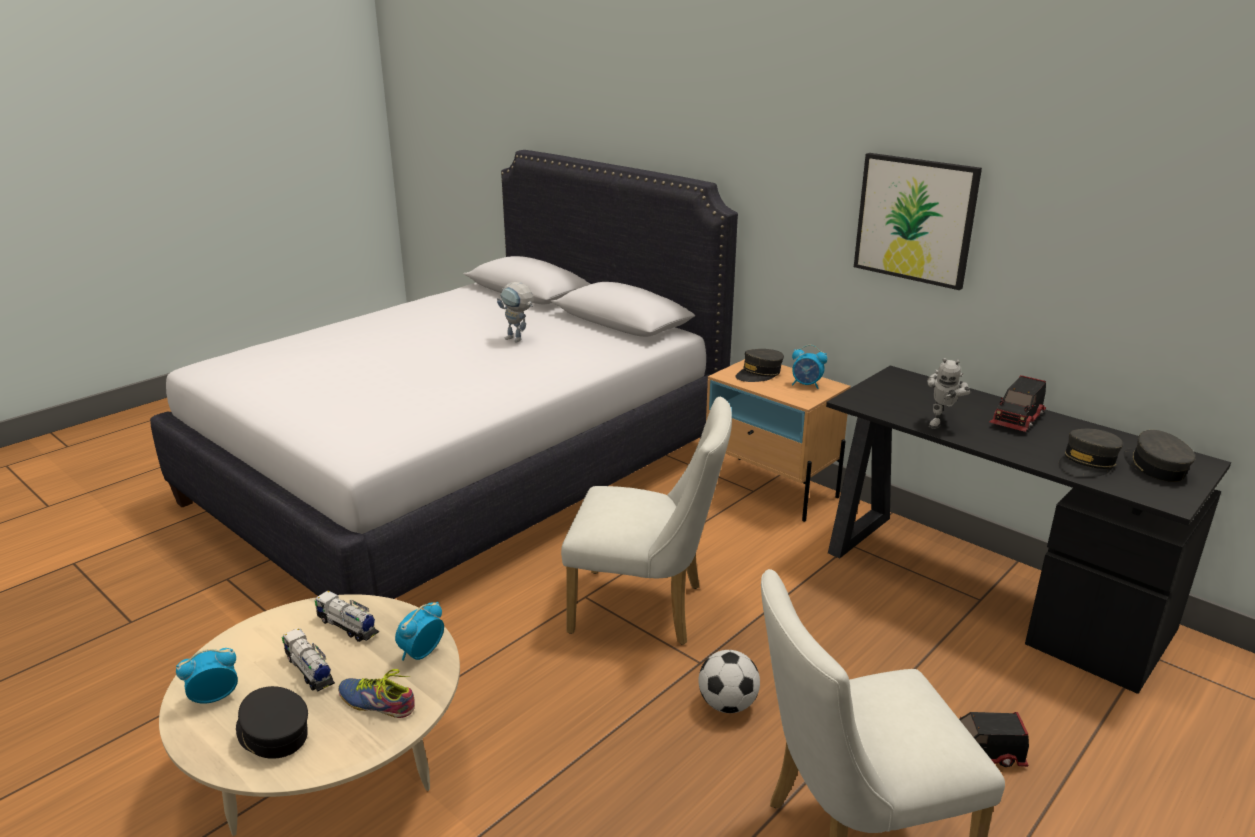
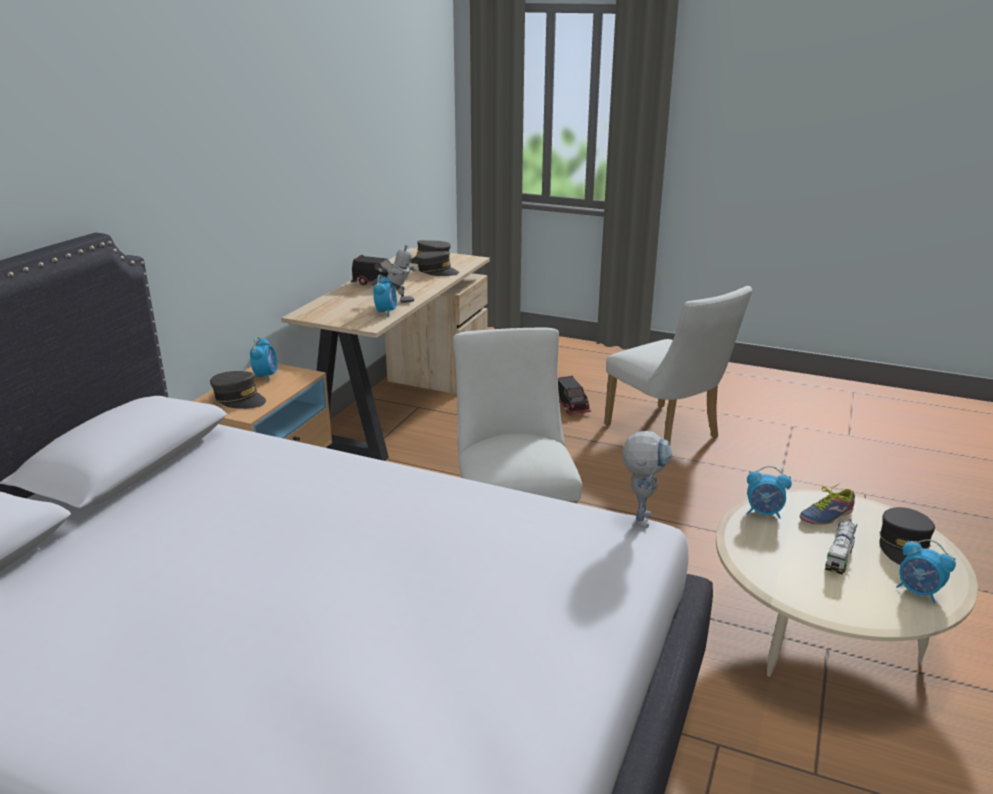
camera: 110 degrees left, 0 degrees up
(348, 627) = (778, 560): toy truck -> none
(378, 700) = (824, 514): shoe -> shoe turned 60 degrees clockwise
(518, 340) = (217, 527): toy robot -> toy robot (641, 515)
(727, 704) = (596, 481): football -> none
(896, 412) = (386, 312): none -> alarm clock
(915, 219) = (266, 181): picture -> none
(985, 586) = (401, 405): black desk -> beige desk

